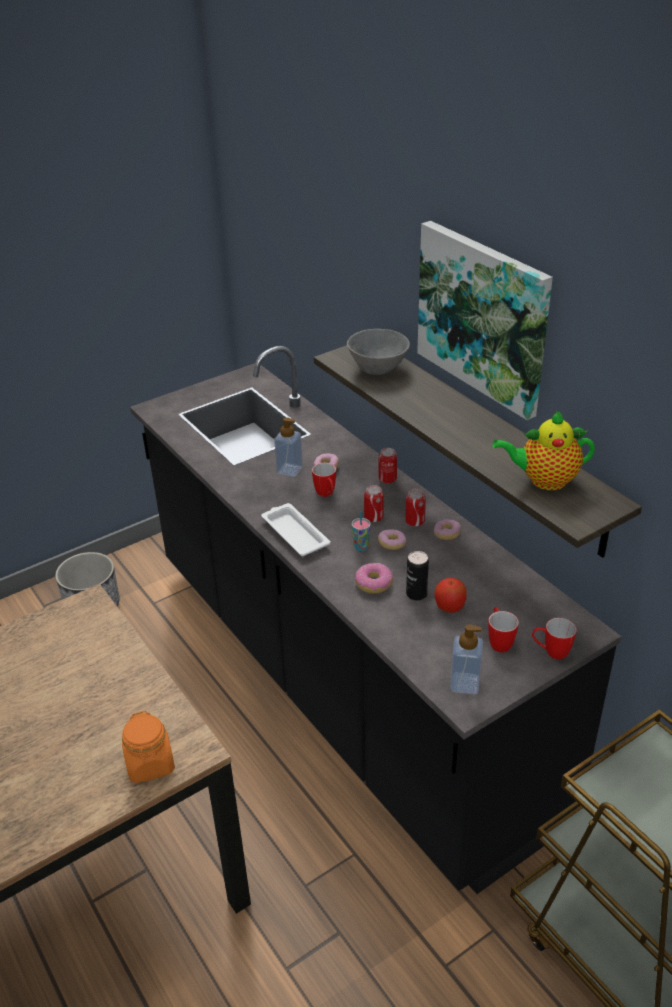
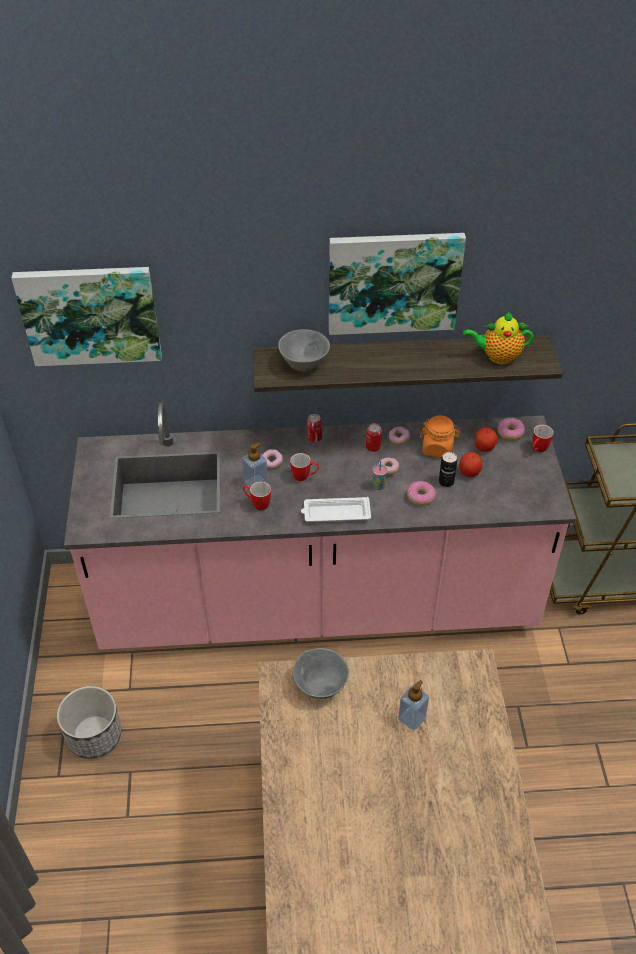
camera: 60 degrees left, 10 degrees up
(92, 636) = (319, 686): none -> grey bowl
(150, 764) = (473, 695): orange jar -> orange jar (438, 448)
(273, 228) = (90, 314): none -> picture
(341, 683) = (318, 604): black counter -> pink counter
(373, 517) = (351, 465): can -> none
(464, 684) = (539, 499): soap dispenser -> soap dispenser (412, 718)
(499, 641) = (514, 466): mug -> mug (257, 504)
(504, 604) = (484, 447): none -> apple
(544, 480) = (497, 356): teapot -> teapot turned 60 degrees clockwise
(554, 616) = (510, 432): none -> donut

